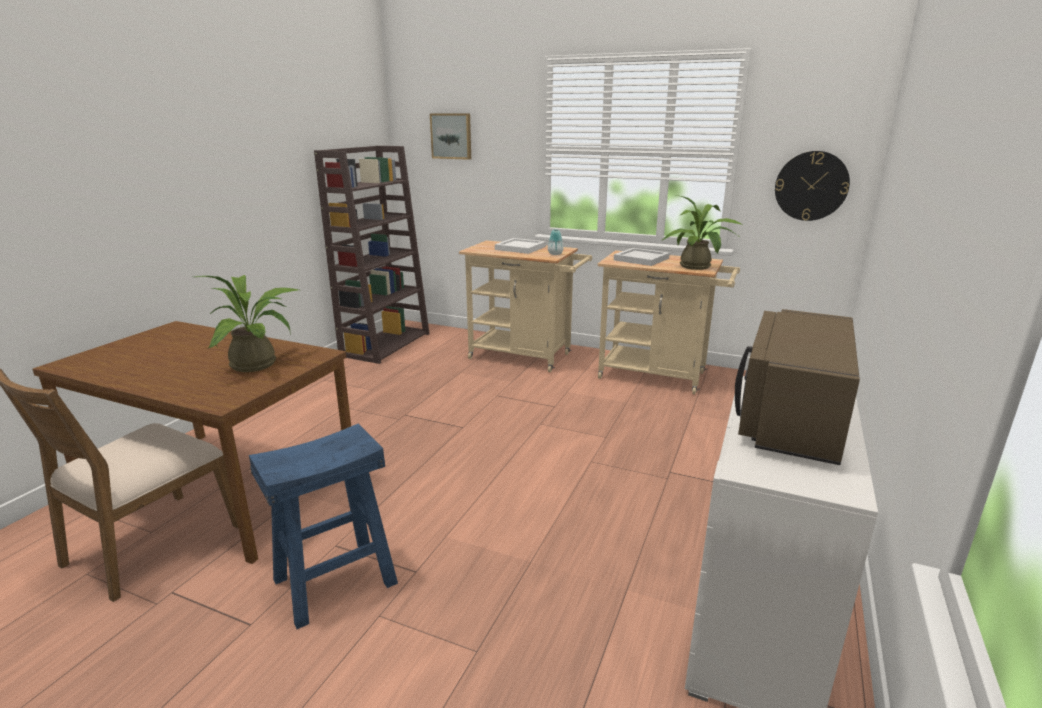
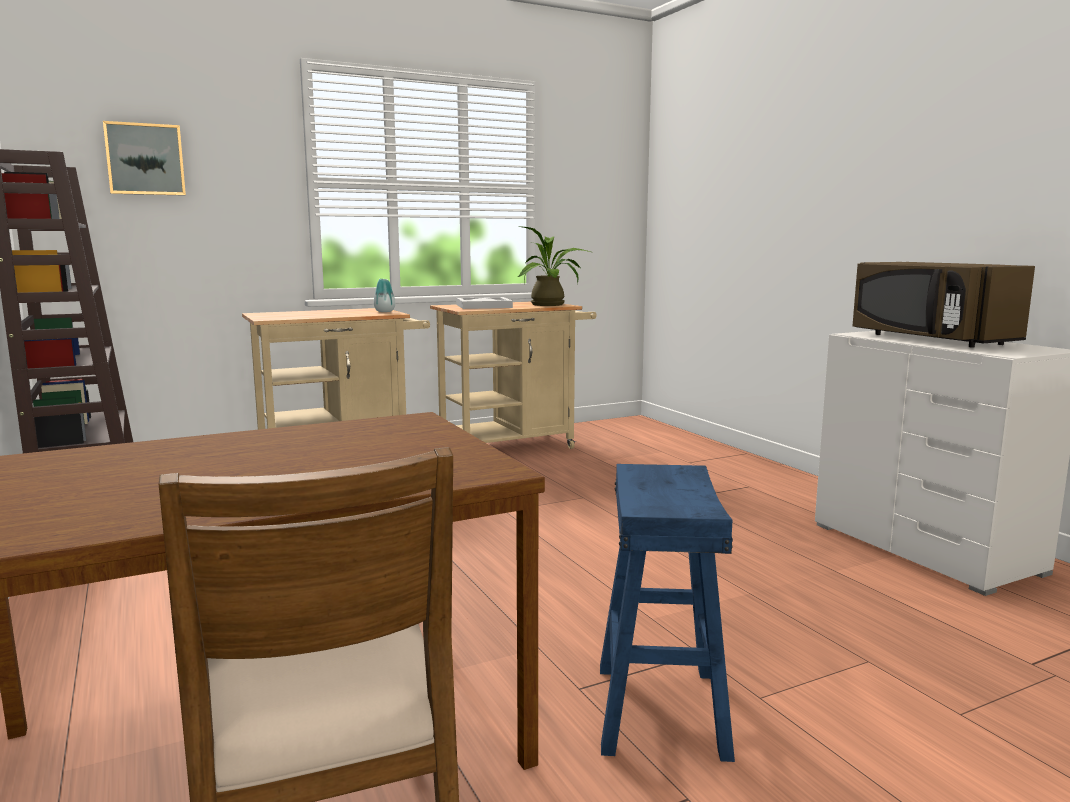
camera: 50 degrees left, 10 degrees down
(260, 364) = (376, 442): potted plant -> none
(520, 248) = (321, 312): white tray -> none
(811, 186) = (599, 221): wall clock -> none

